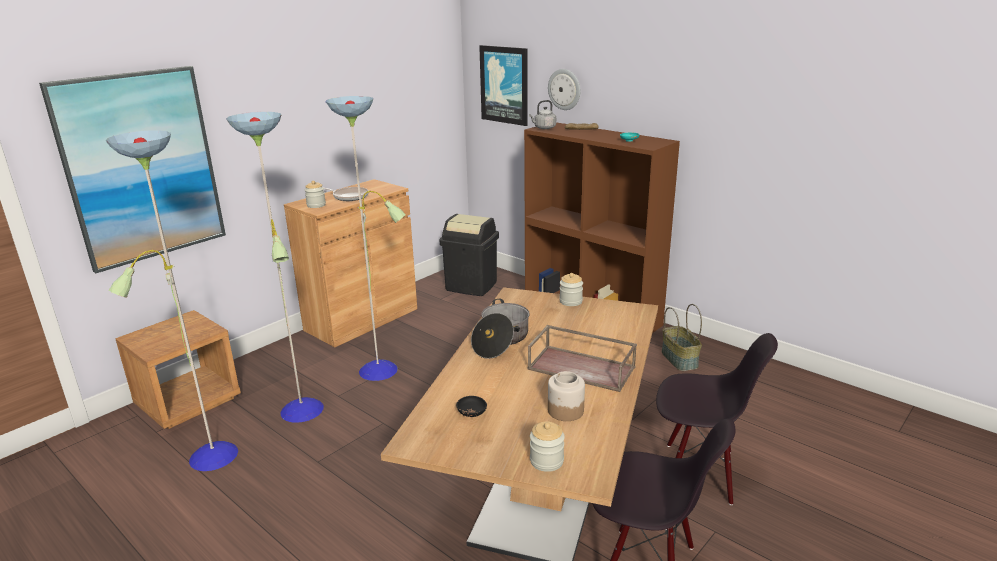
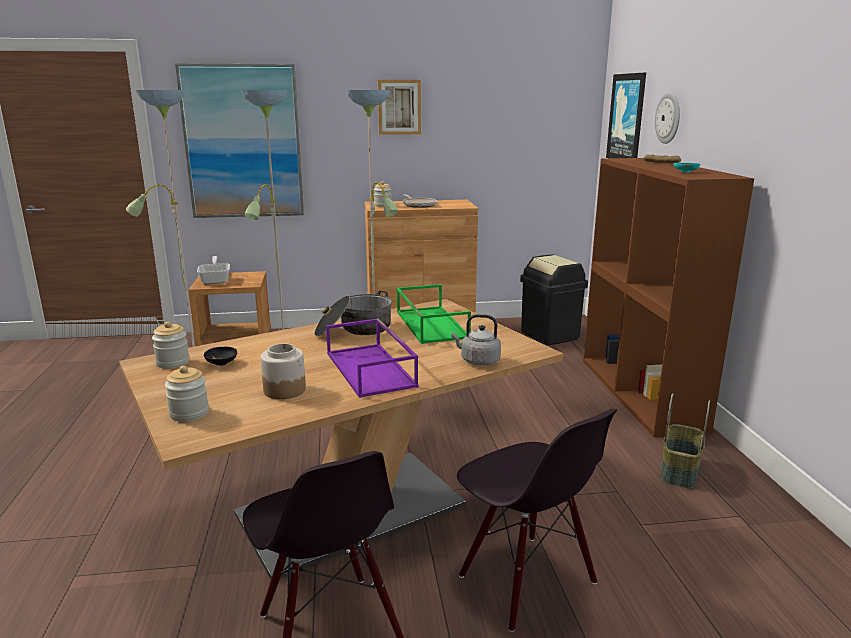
camera: 40 degrees right, 5 degrees down
(157, 339) = (216, 280): none -> frying pan
(303, 98) = (399, 107): none -> picture
(540, 314) = (430, 324): none -> green tray
(543, 128) = (624, 159): grey kettle -> grey kettle (478, 361)
(570, 301) = (479, 324): jar -> jar (173, 362)
(582, 368) = (371, 369): brown tray -> purple tray

